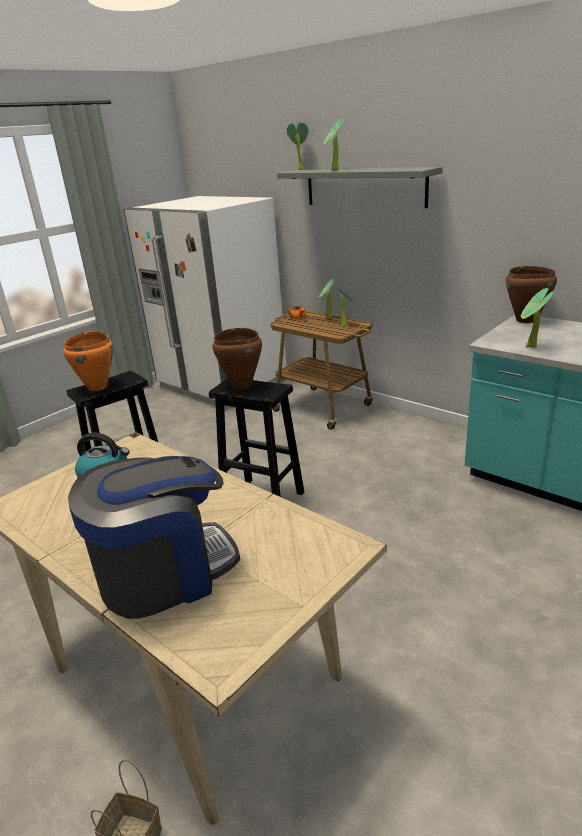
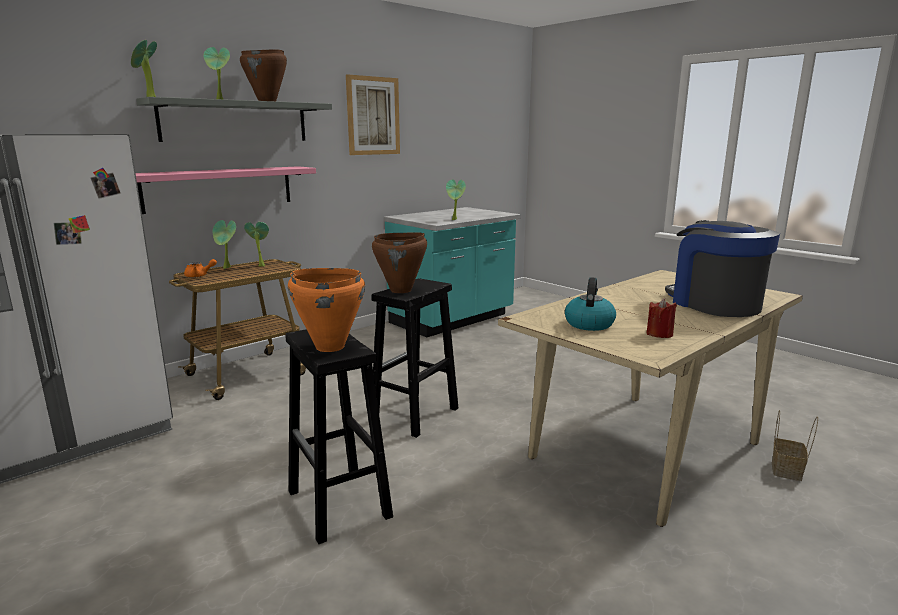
camera: 85 degrees left, 10 degrees down
(59, 515) = (659, 334): none -> red candle
(347, 248) = (219, 188): none -> pink shelf
(524, 178) = (373, 116): none -> picture
(525, 320) = (403, 216): brown cooking pot -> brown cooking pot (267, 101)

